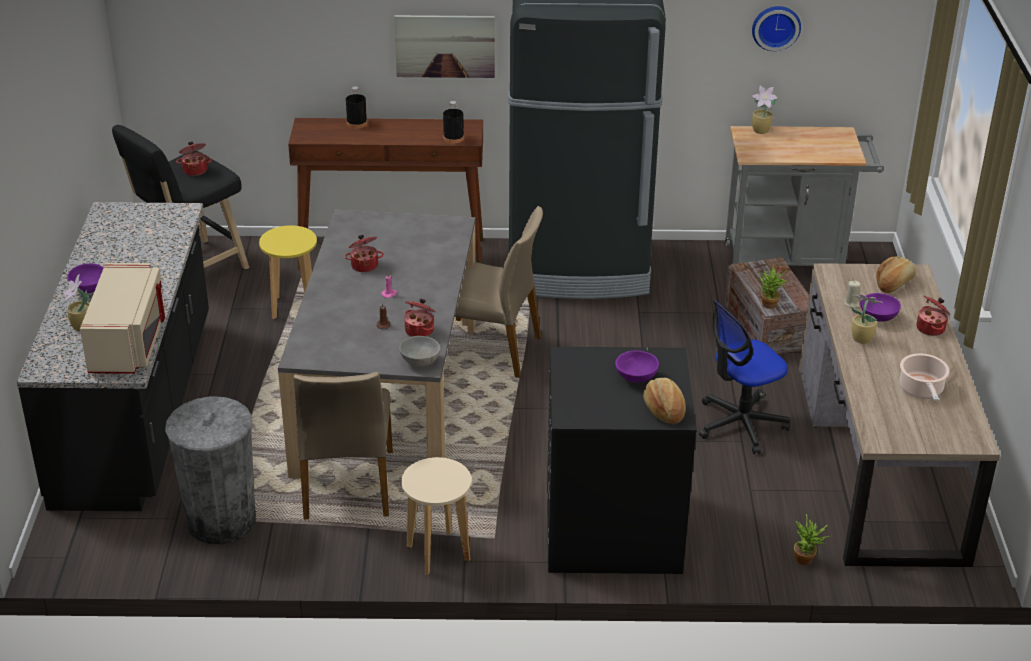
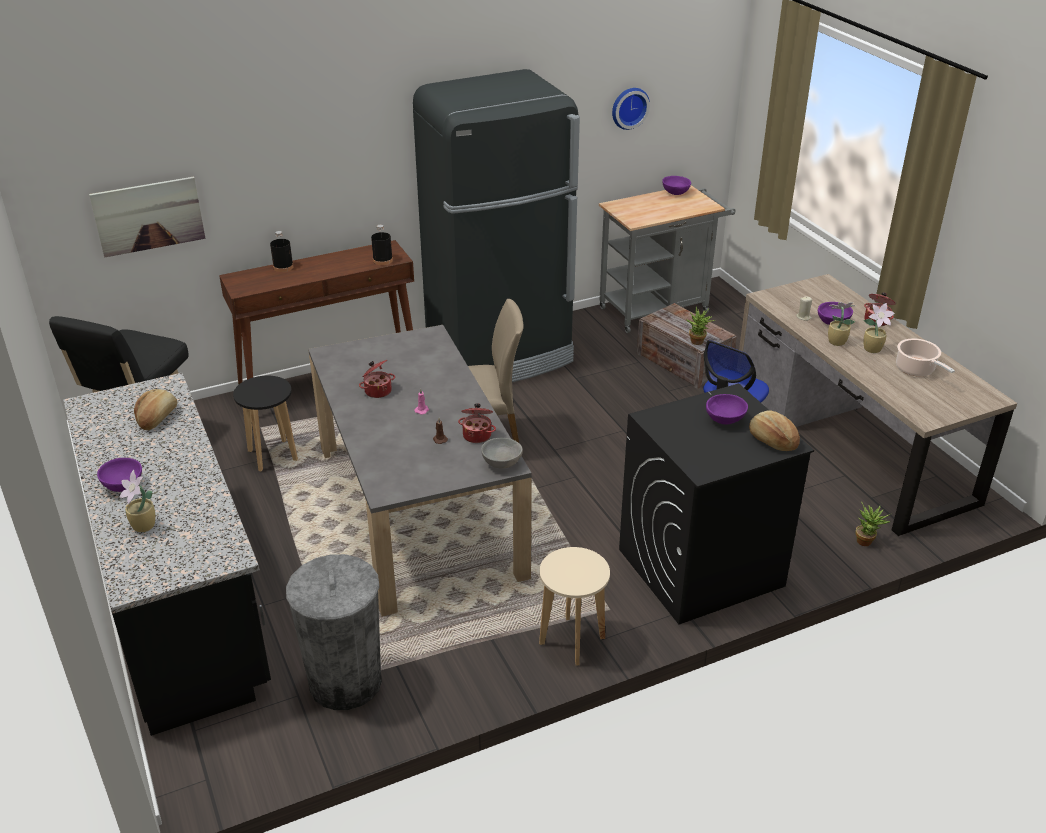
camera: 25 degrees left, 0 degrees up
(129, 342) = (209, 528): beige microwave -> none
(195, 170) = (138, 346): cooking pot -> none
(293, 307) = (272, 456): yellow stool -> black stool
(347, 485) = (442, 605): beige chair -> none
(445, 46) = (354, 176): picture -> picture (148, 216)
(761, 131) = (626, 201): potted plant -> potted plant (873, 349)
(826, 133) = (675, 193): none -> purple bowl
(894, 284) = (819, 294): bread -> bread (157, 418)

